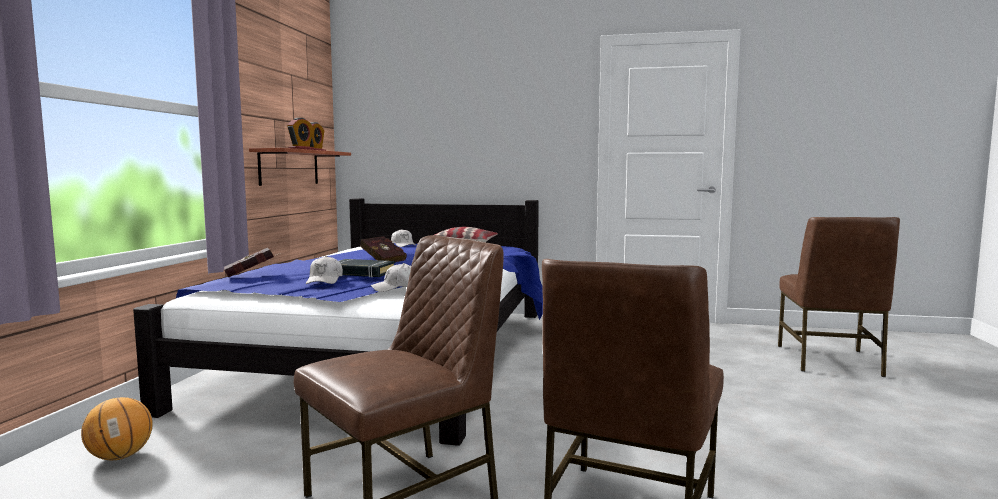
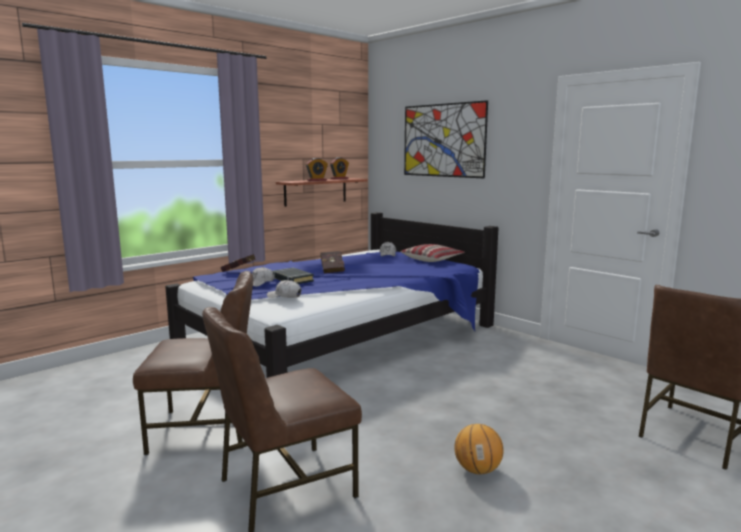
camera: 35 degrees right, 5 degrees up
(120, 456) = (136, 366): basketball -> basketball (477, 470)
(455, 104) = (443, 140): none -> picture

